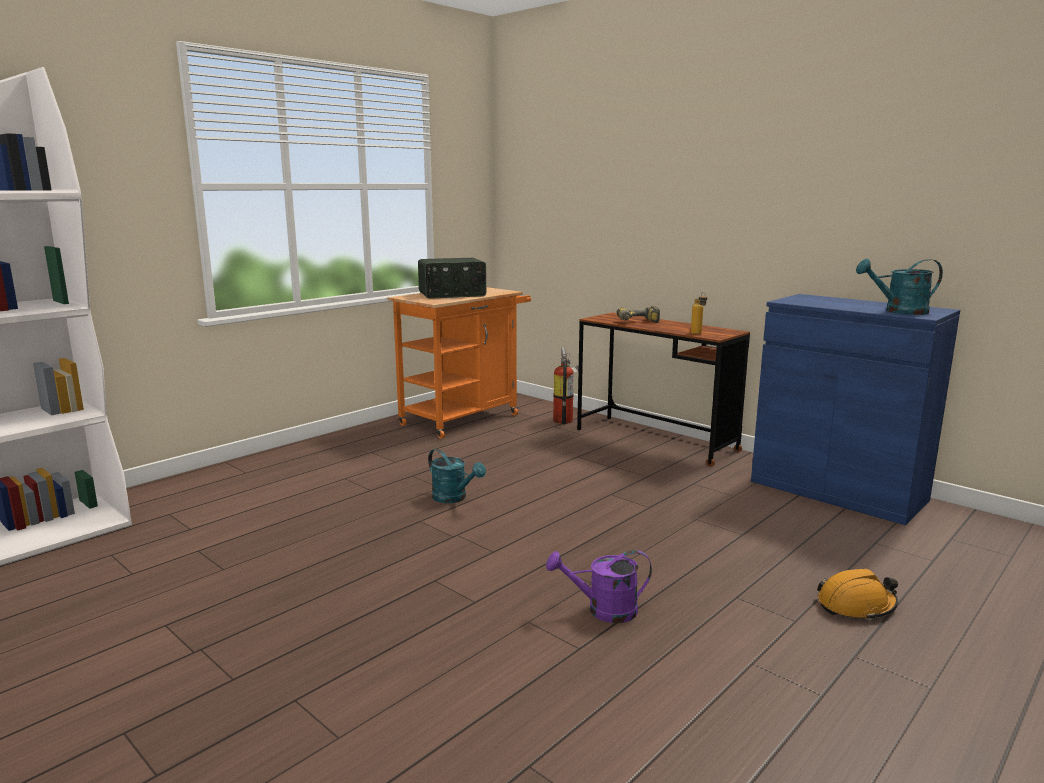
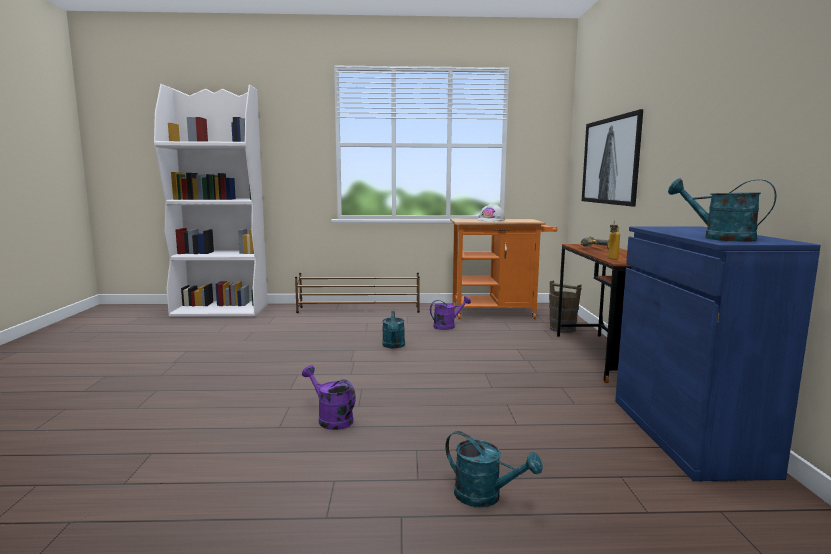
camera: 45 degrees right, 5 degrees down
(283, 462) = (359, 310): none -> brown shoe rack
(451, 451) = (447, 326): none -> purple watering can
(452, 294) = (491, 220): radio -> white hard hat
(564, 420) = (562, 329): fire extinguisher -> brown bucket
(605, 214) = (611, 161): none -> picture
(856, 605) = (485, 497): orange hard hat -> turquoise watering can

